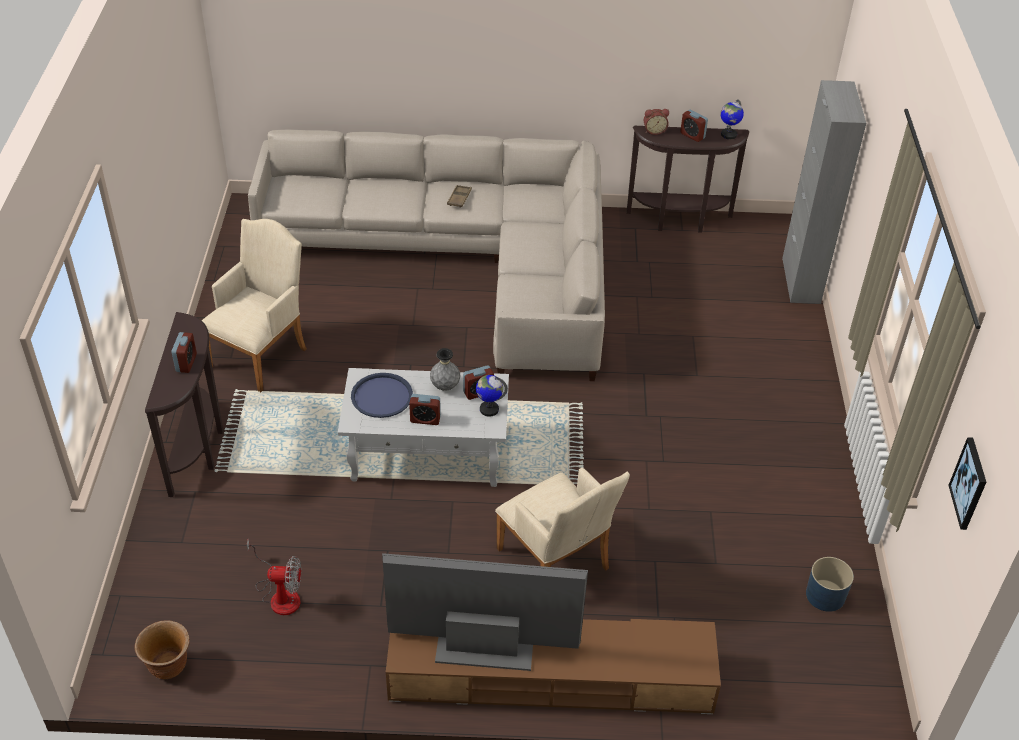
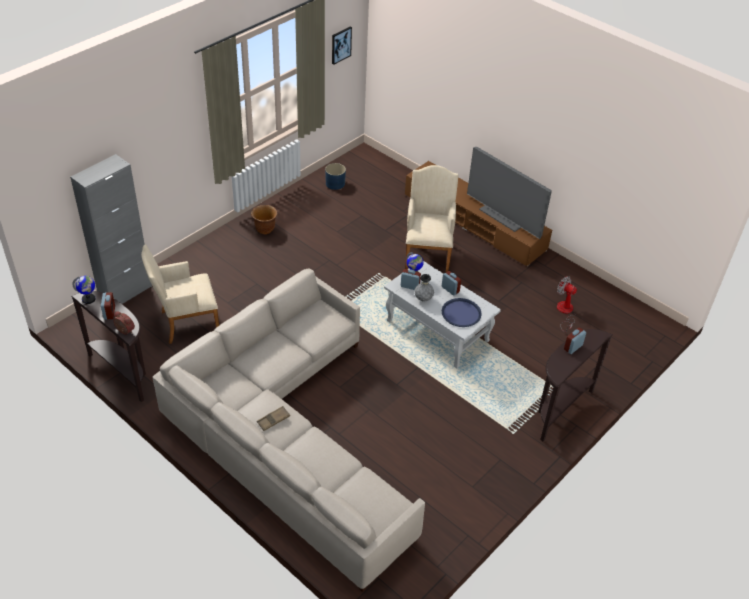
camera: 140 degrees left, 0 degrees up
(169, 666) = (635, 313): brown planter -> brown planter (265, 229)
(262, 354) = (479, 449): beige armchair -> beige armchair (185, 323)

